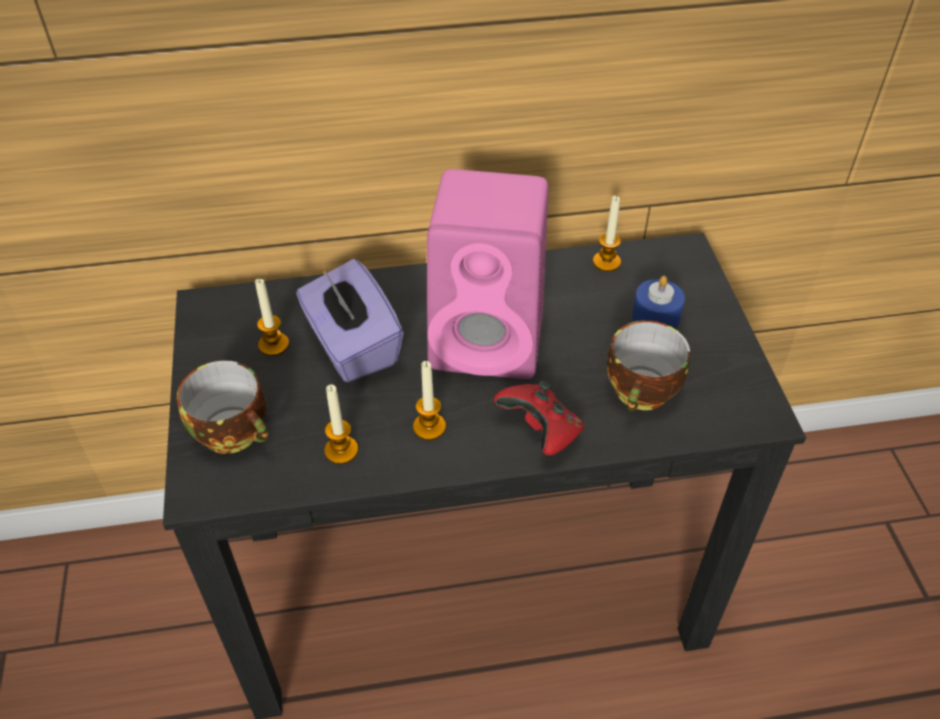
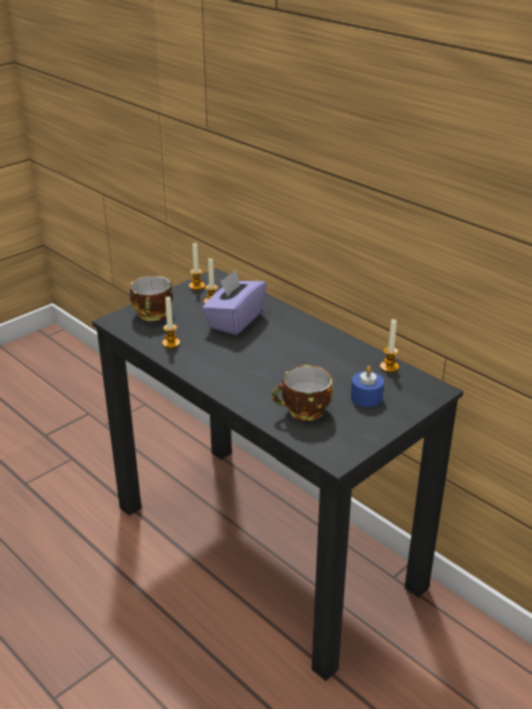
camera: 55 degrees right, 15 degrees down
(429, 427) = (209, 359): candle -> candle (196, 286)
(491, 341) = (284, 354): pink speaker -> none
(541, 431) = (242, 390): red game controller -> none

